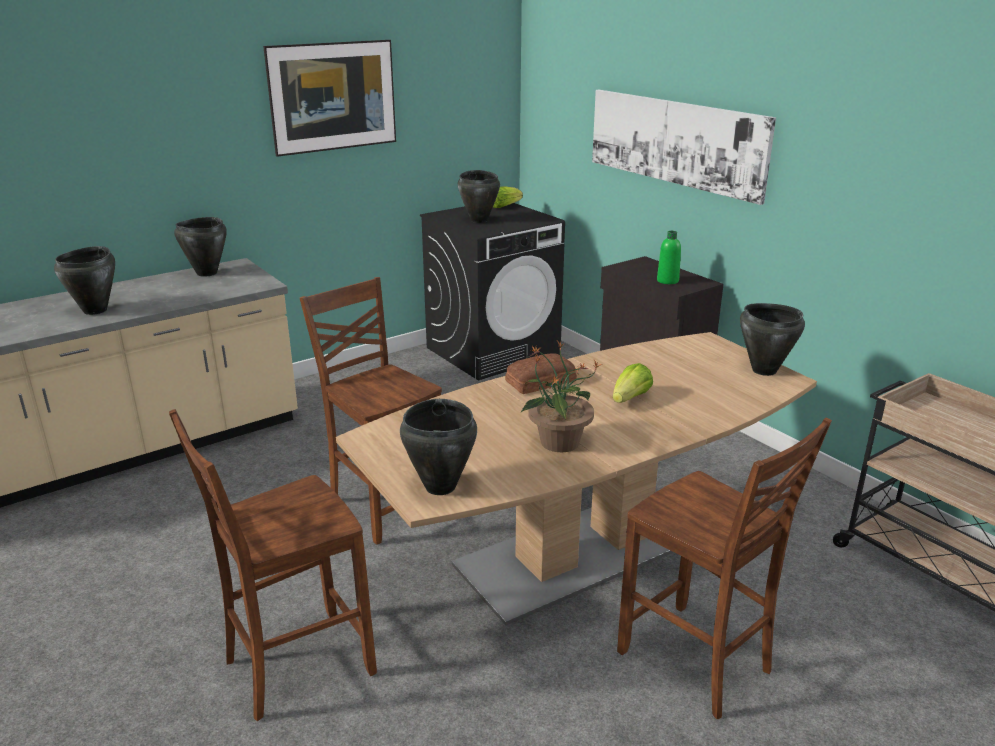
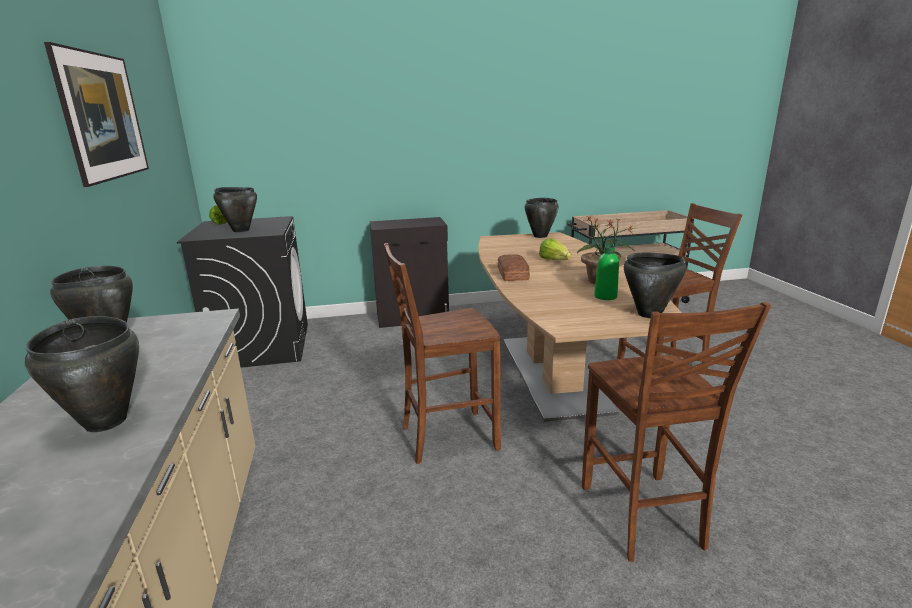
camera: 65 degrees left, 5 degrees down
(667, 281) = (419, 223): green bottle -> green bottle (605, 296)
(675, 142) = (378, 135): picture -> none

